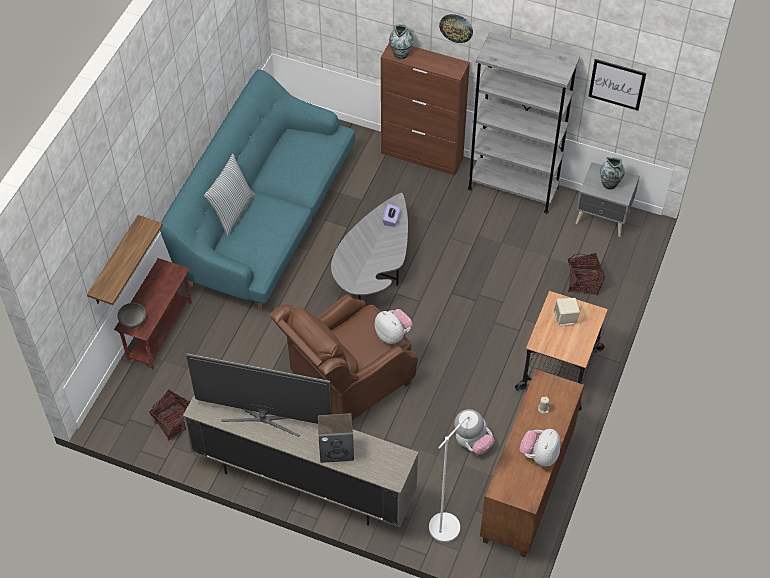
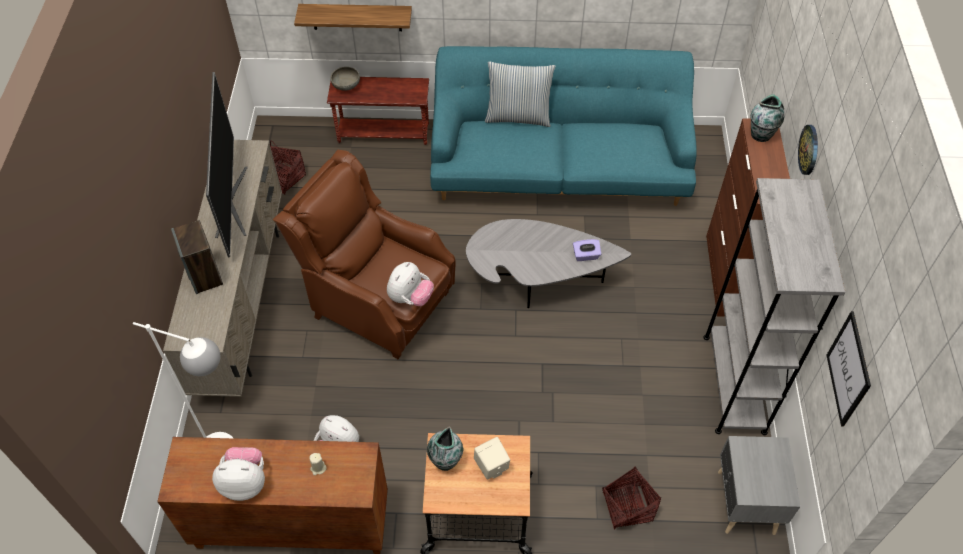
camera: 70 degrees right, 0 degrees up
(610, 184) = (762, 471): vase -> vase (445, 461)

